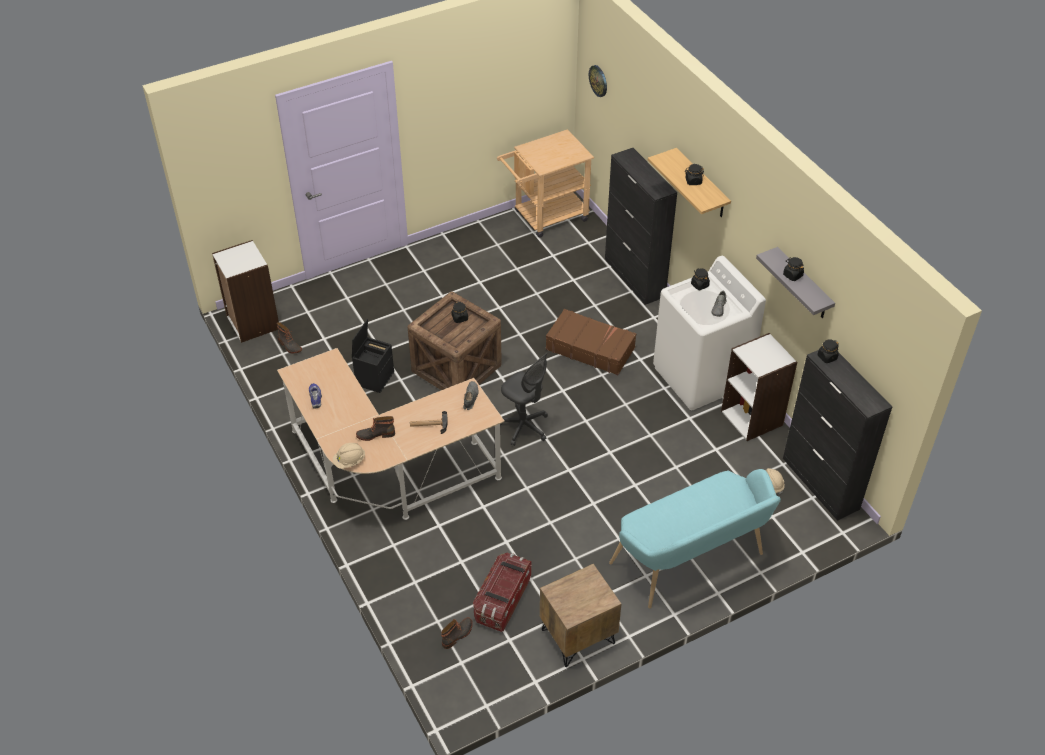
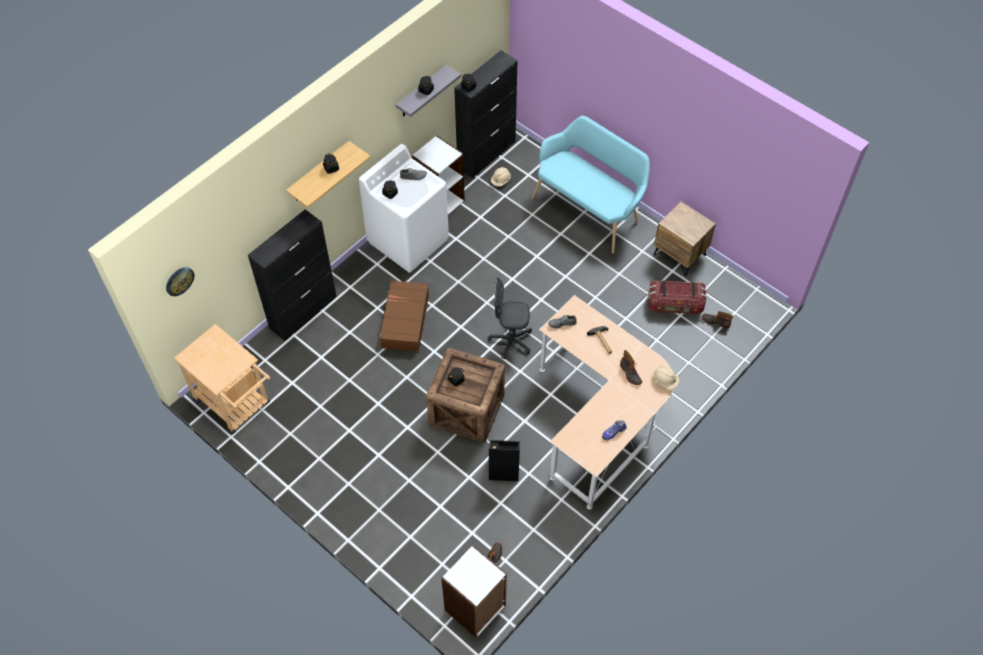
camera: 110 degrees left, 10 degrees up
(524, 427) = (511, 341): grey office chair -> grey office chair turned 105 degrees counterclockwise

